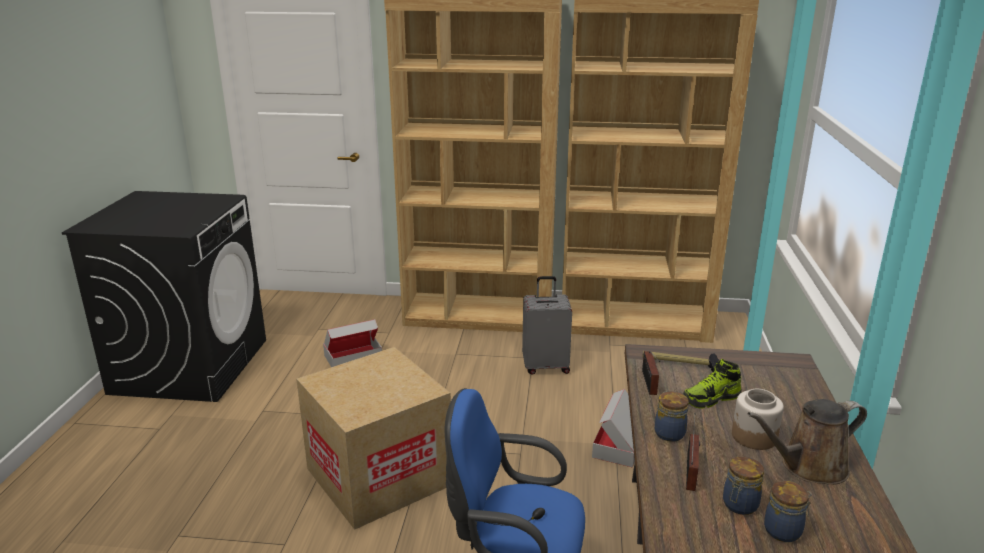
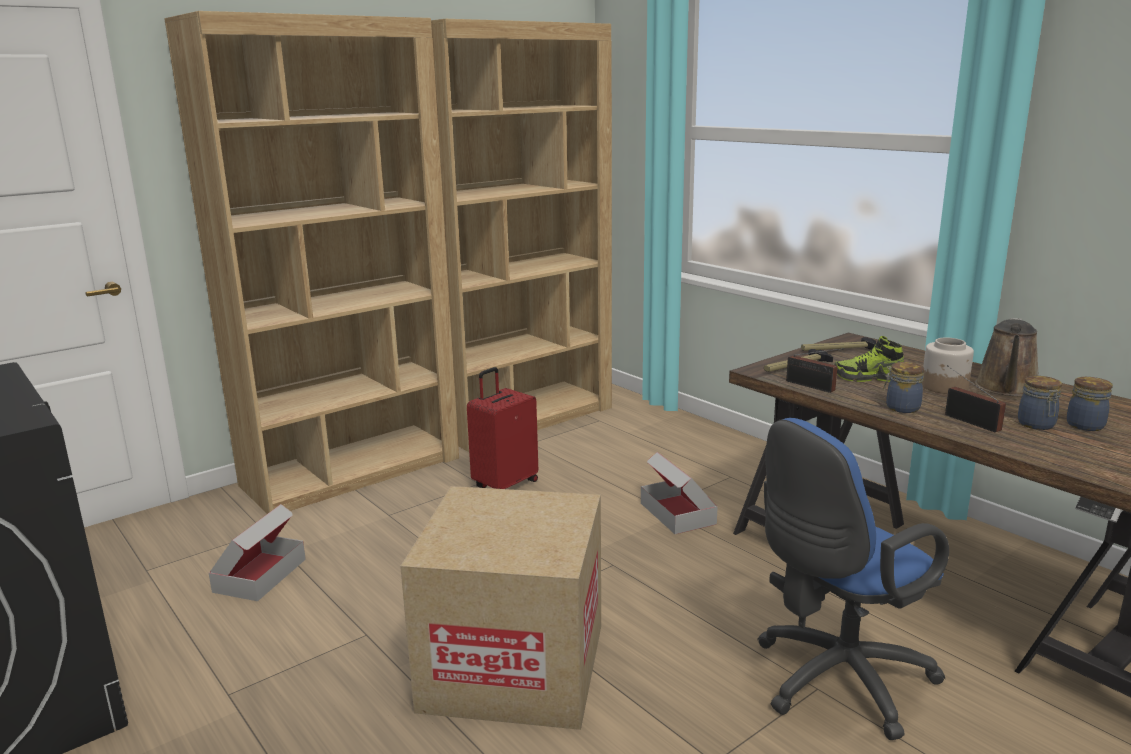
camera: 45 degrees left, 5 degrees down
(545, 366) = (504, 484): grey suitcase -> red suitcase
(711, 398) = (868, 378): shoe -> shoe turned 75 degrees clockwise
(752, 366) = (838, 351): none -> hammer

